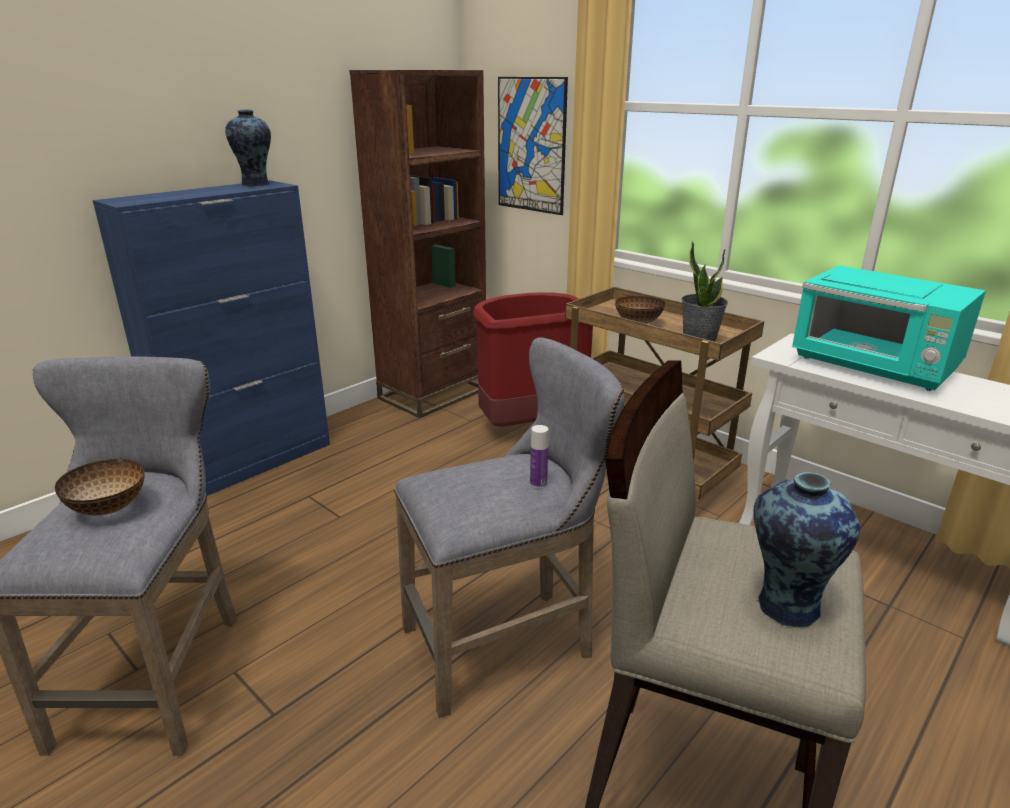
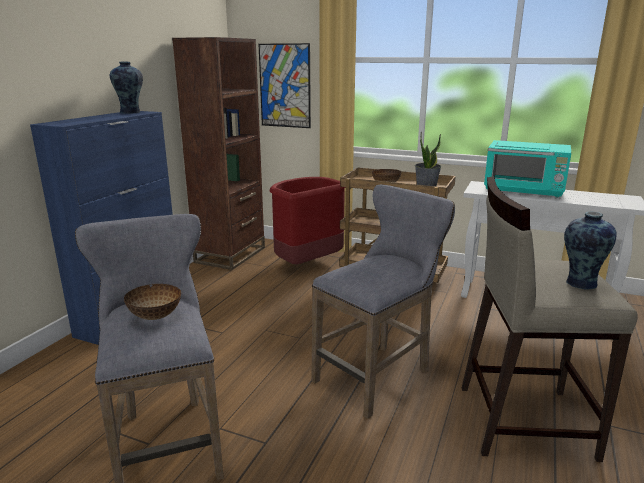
camera: 20 degrees left, 5 degrees down
(538, 483) = (402, 265): bottle -> none

